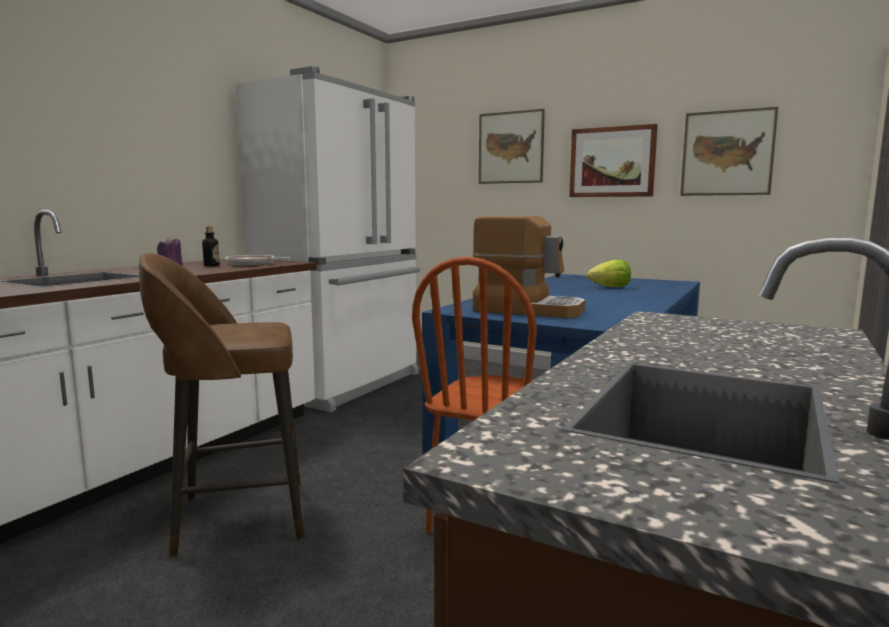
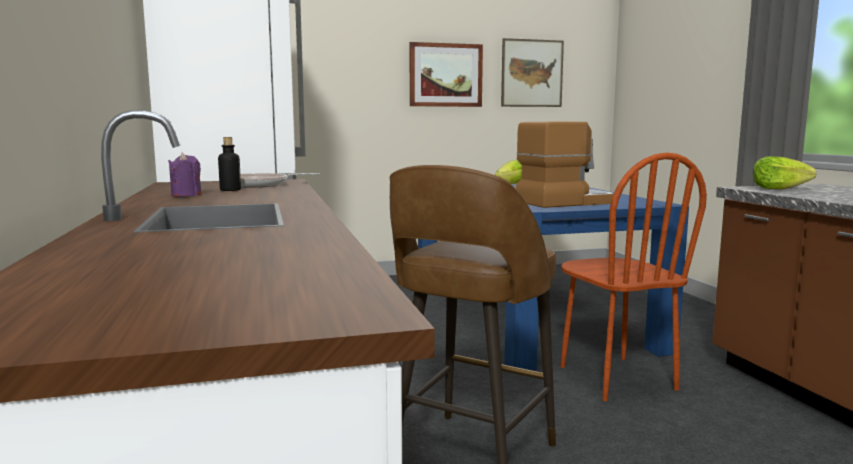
camera: 45 degrees left, 0 degrees up
(510, 147) = (346, 54): picture -> none
(692, 324) = (778, 188): none -> lettuce

